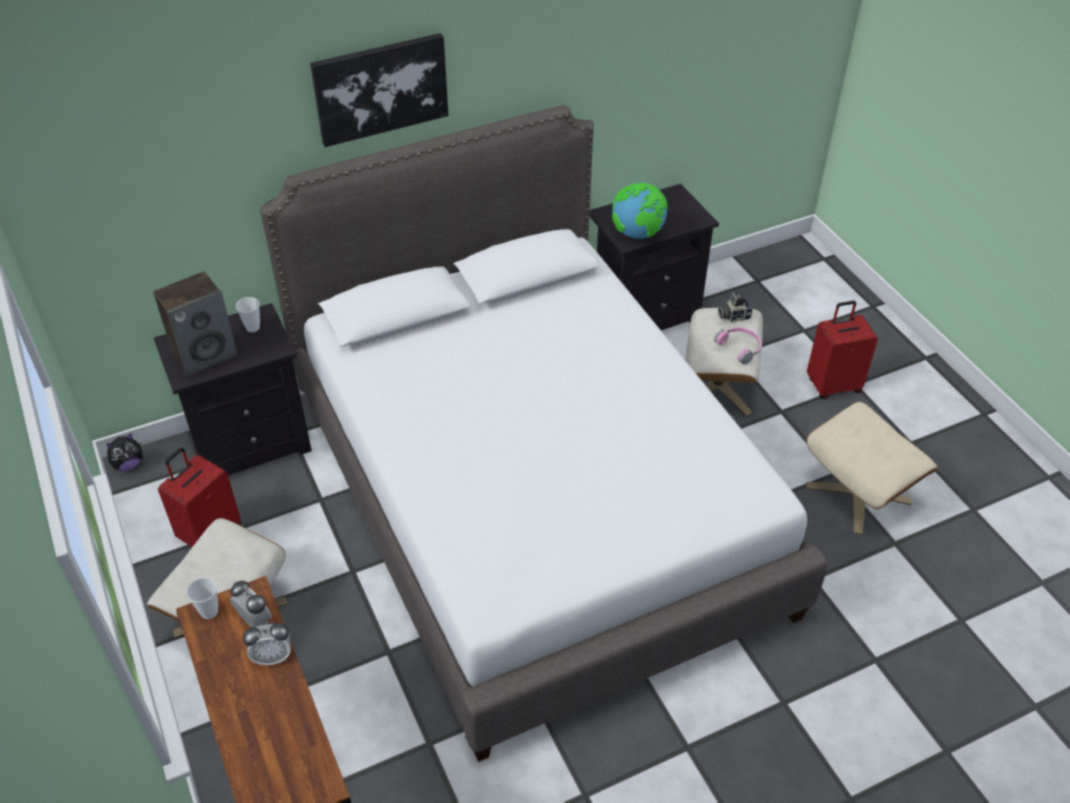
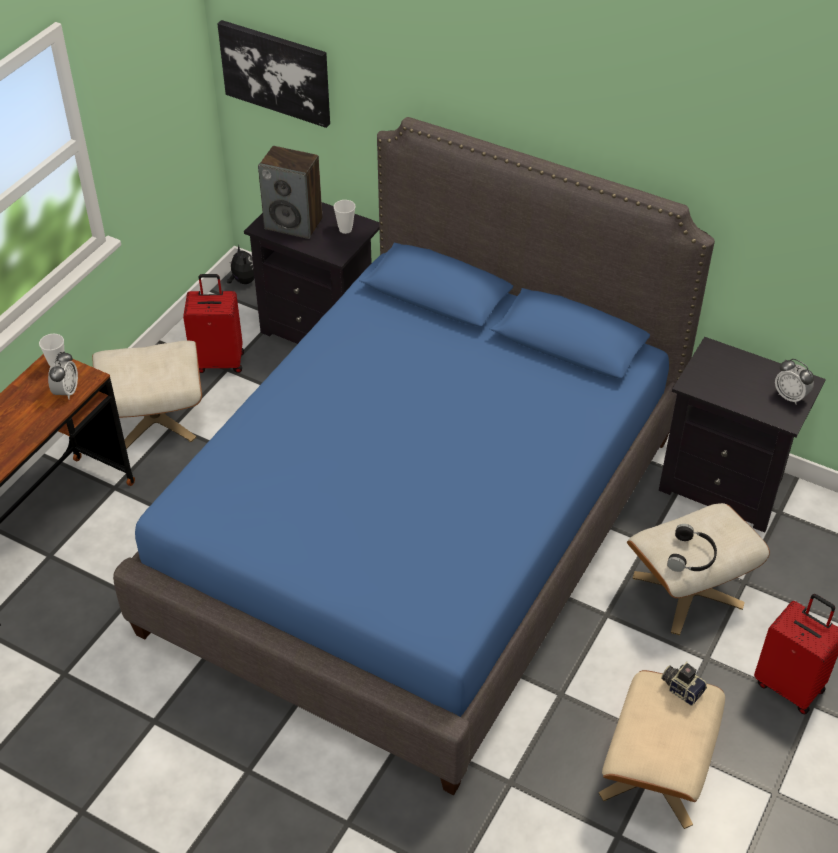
camera: 55 degrees right, 0 degrees up
(128, 464) = (243, 281): plush toy -> plush toy turned 135 degrees counterclockwise
(272, 656) = (43, 418): alarm clock -> alarm clock (790, 396)
(380, 88) = (514, 87): picture -> picture (276, 72)
(534, 501) = (419, 530): white bed -> blue bed
(638, 234) = (710, 386): globe -> none
(733, 316) = (732, 530): camera -> camera (682, 688)
(740, 347) = (692, 556): pink headphones -> black headphones

